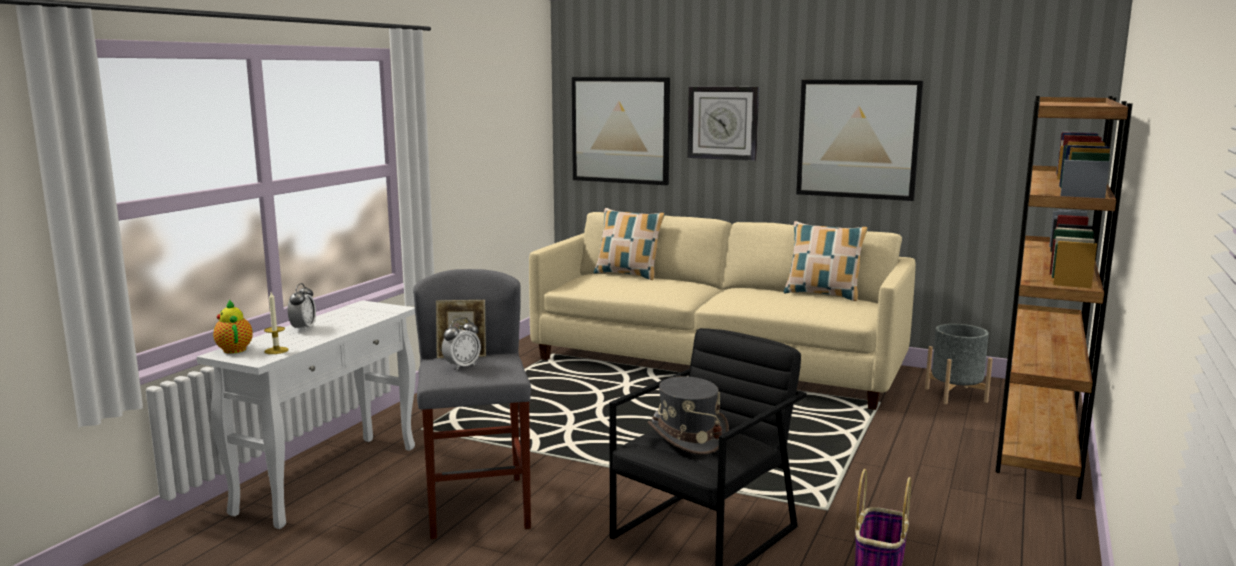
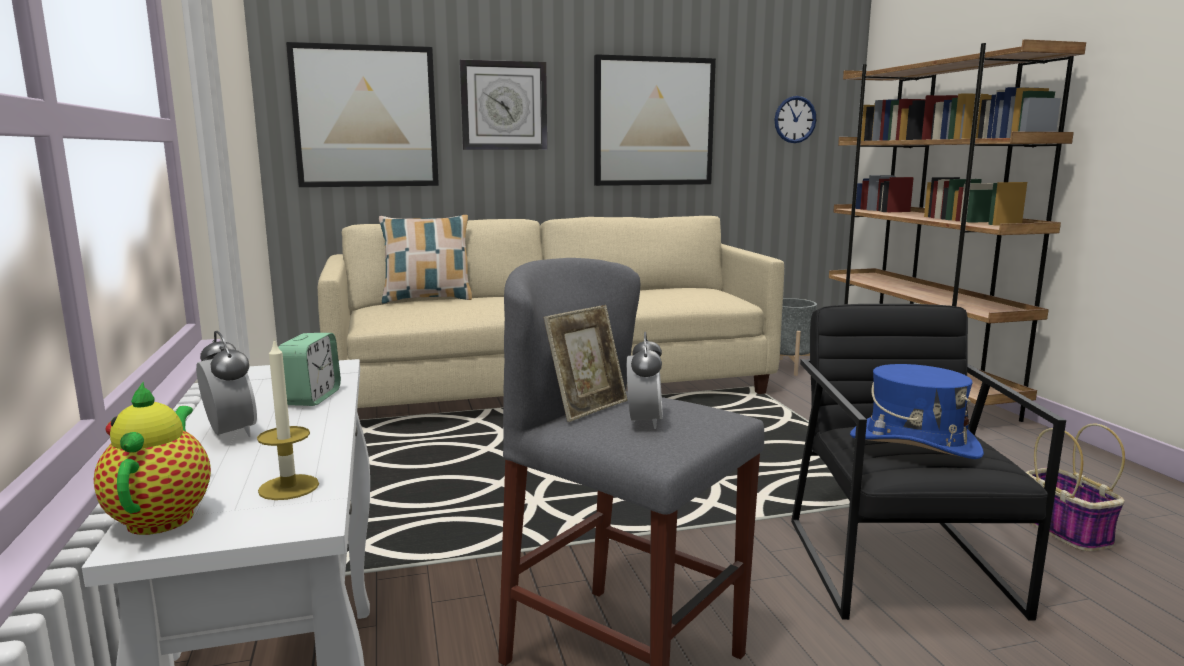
camera: 40 degrees left, 0 degrees up
(234, 349) = (163, 516): teapot -> teapot turned 60 degrees clockwise
(356, 321) = (312, 398): none -> alarm clock
(687, 437) = (914, 444): grey hat -> blue hat
(822, 294) = (664, 288): pillow -> none
(1020, 140) = (795, 119): none -> wall clock

